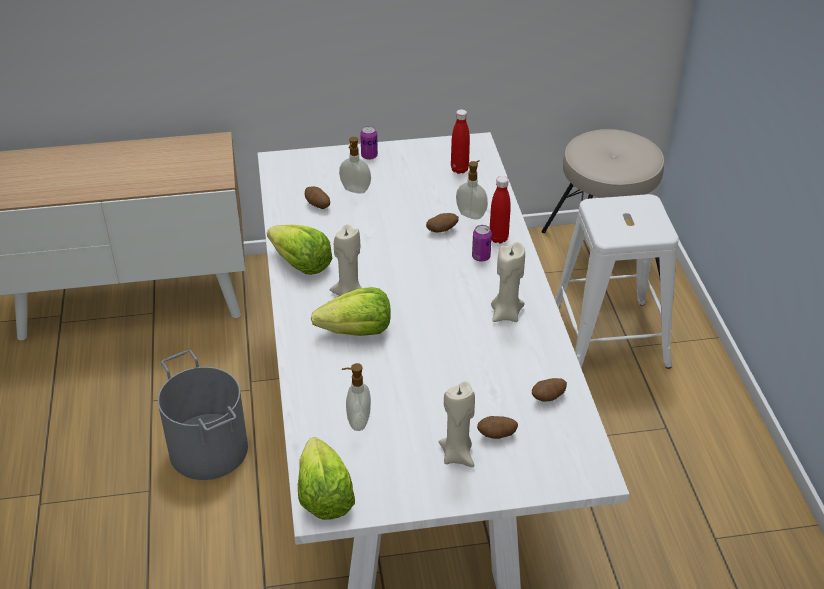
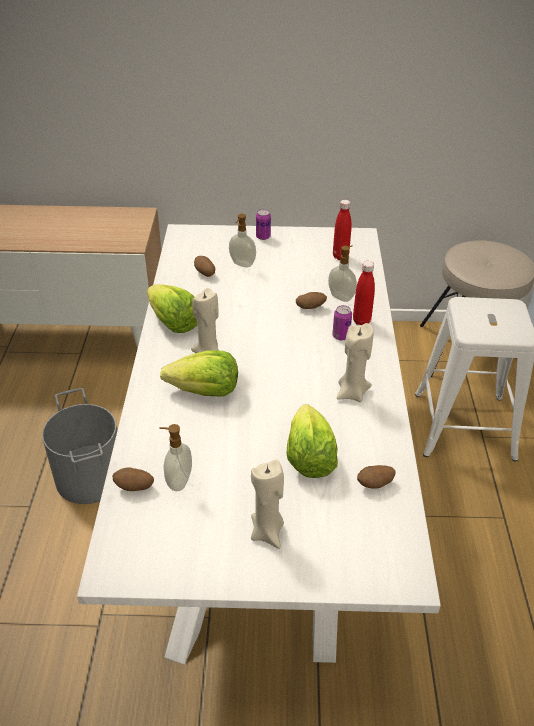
camera: 10 degrees right, 0 degrees up
(324, 496) = (120, 556): lettuce -> lettuce (309, 457)
(496, 435) = (312, 517): potato -> potato (134, 487)

